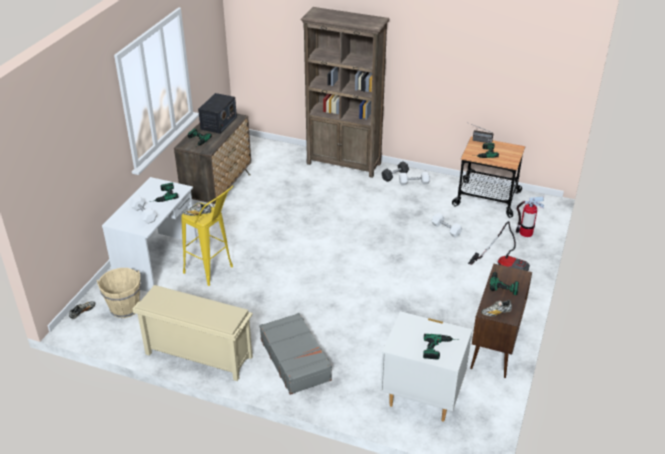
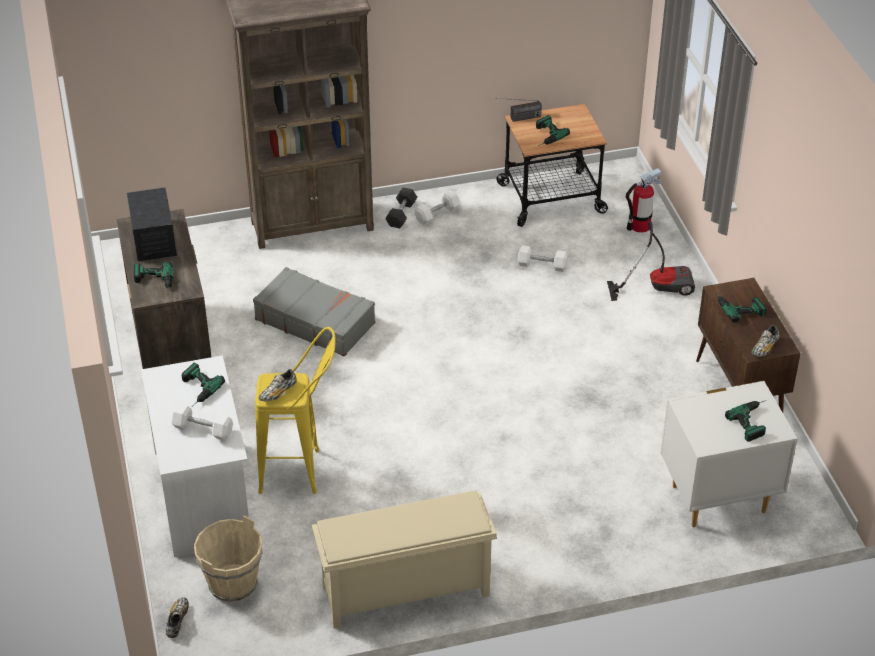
camera: 35 degrees left, 5 degrees up
(295, 359) = (531, 530): grey suitcase -> grey suitcase (315, 321)

